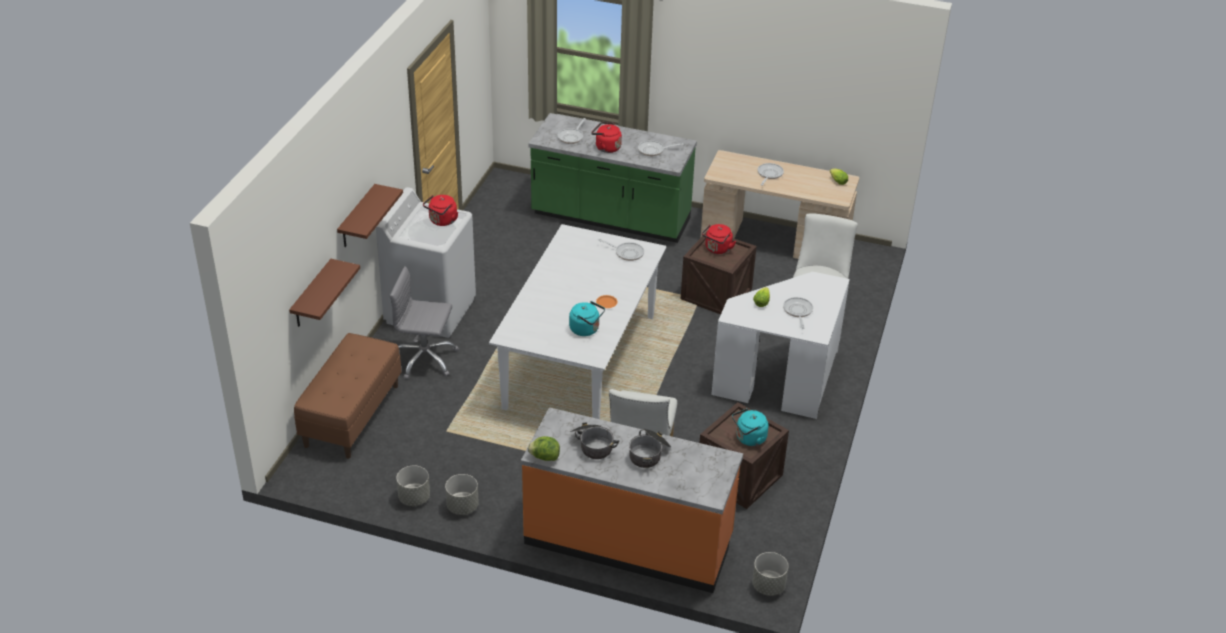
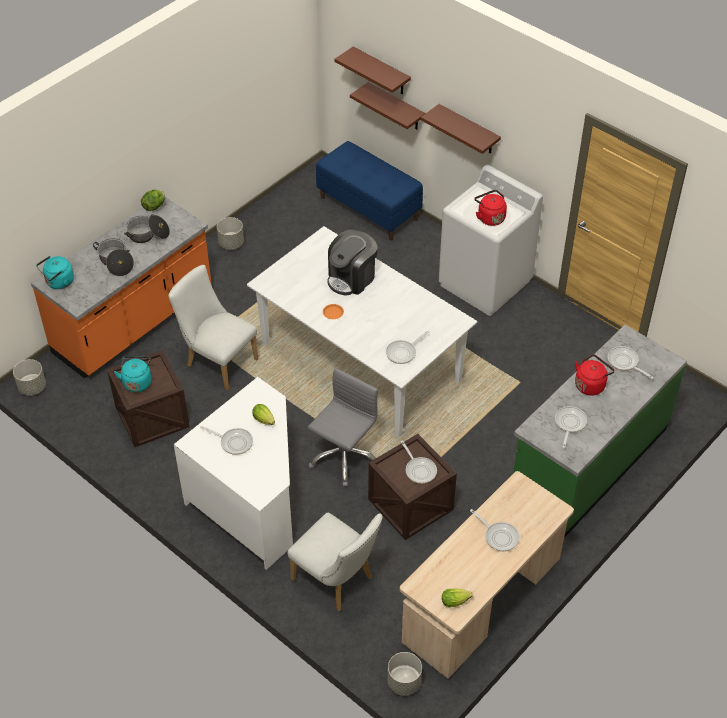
camera: 115 degrees right, 10 degrees up
(296, 277) = (381, 71): none -> brown shelf
(351, 415) = (369, 208): brown bench -> blue bench
(414, 498) = (257, 221): grey planter -> grey planter (404, 682)
(424, 359) = (417, 263): grey office chair -> grey office chair (343, 457)
(554, 304) = (352, 278): none -> coffee machine
(586, 329) = (303, 288): turquoise kettle -> turquoise kettle (58, 282)
(717, 249) = (419, 470): red kettle -> frying pan

